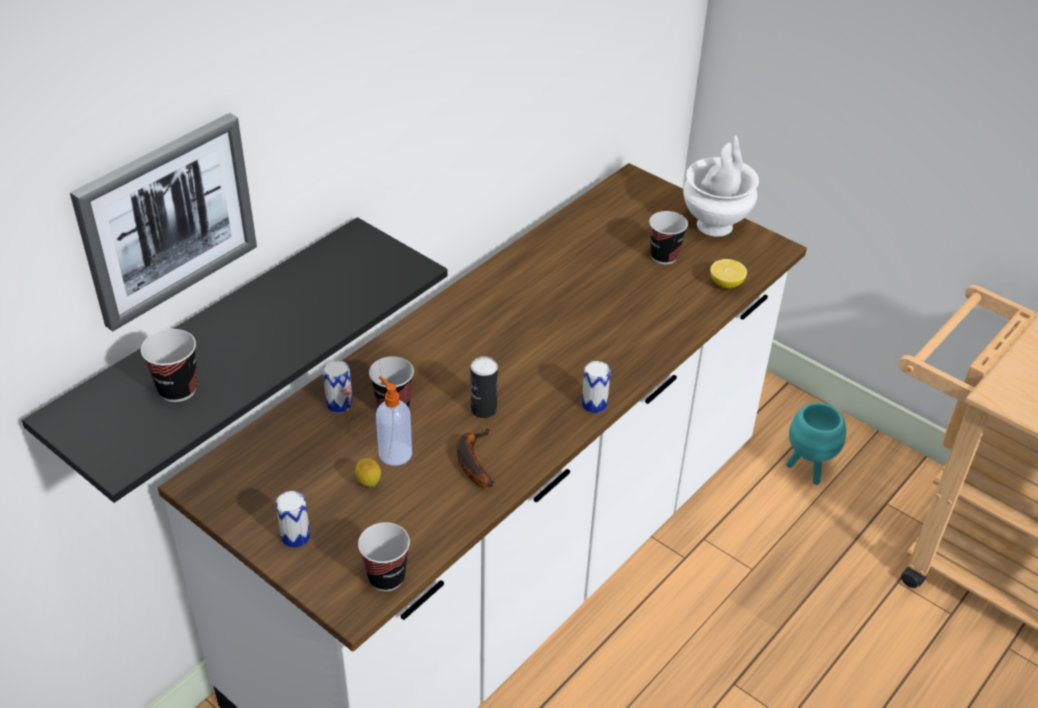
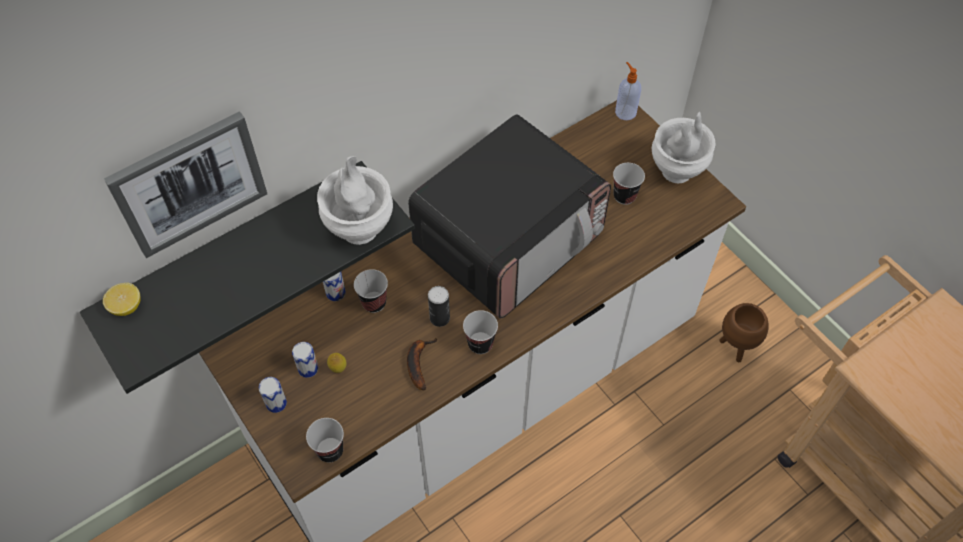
camera: 15 degrees right, 15 degrees up
(178, 389) = (190, 305): cup -> cup (480, 344)
(379, 281) = (360, 228): none -> white vase
(394, 453) = (364, 344): soap dispenser -> soap dispenser (625, 112)
(543, 318) = (509, 241): none -> microwave
(594, 404) = (524, 329): can -> can (308, 368)
(726, 283) = (666, 232): lemon -> lemon (126, 306)
(807, 469) = (735, 347): turquoise planter -> brown planter

